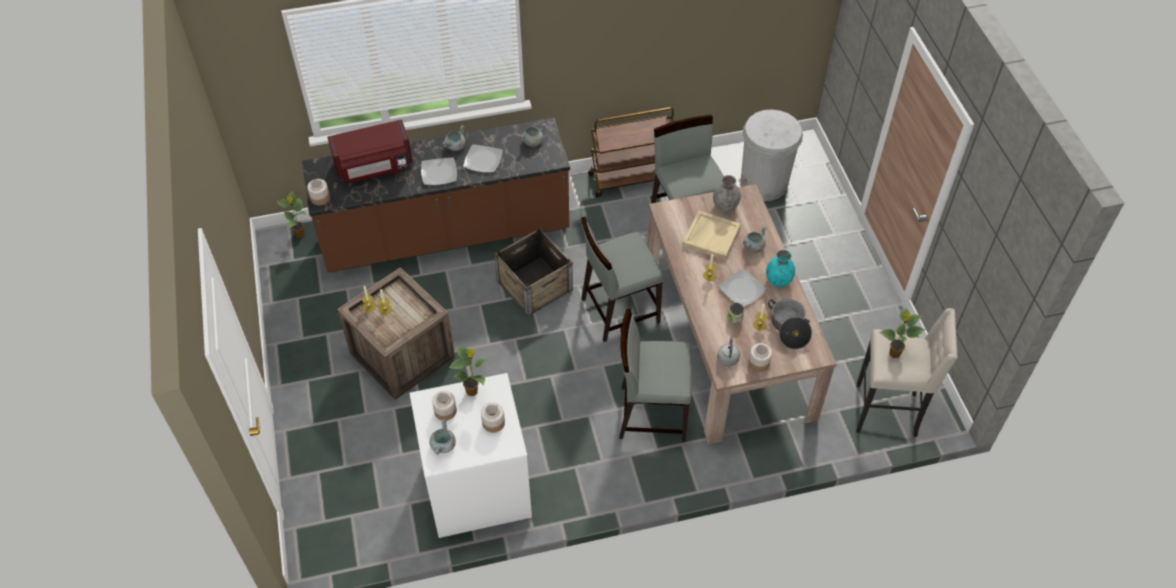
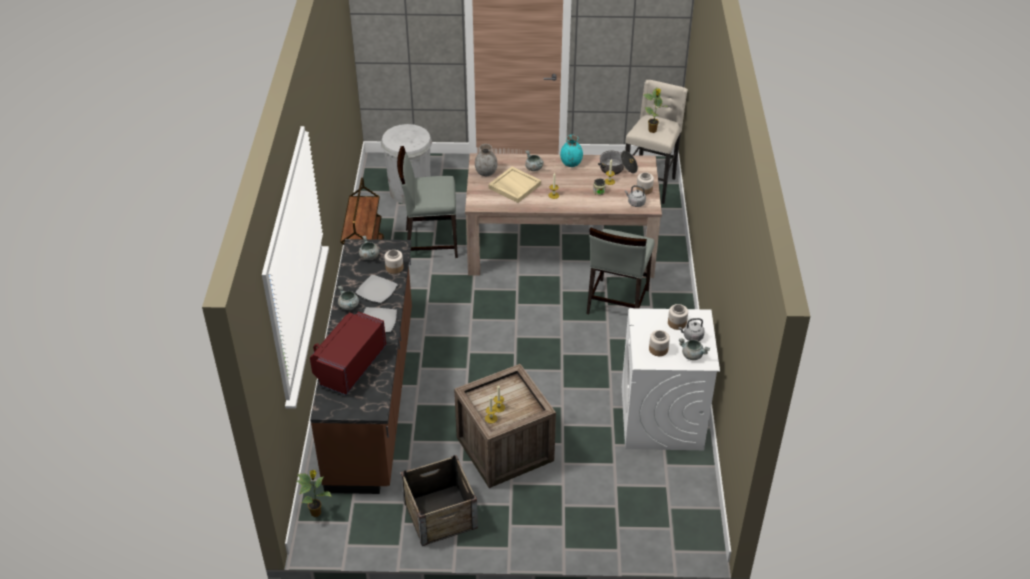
camera: 75 degrees left, 10 degrees down
(320, 198) = (371, 409): jar -> jar (394, 268)
(374, 168) = (349, 365): red microwave -> red microwave turned 150 degrees counterclockwise
(472, 391) = (642, 330): potted plant -> none
(473, 441) = (692, 337): none -> grey kettle
(535, 285) = (460, 346): crate -> crate (440, 514)
(619, 310) = (508, 300): grey chair -> none
(742, 289) = (573, 182): plate -> none

